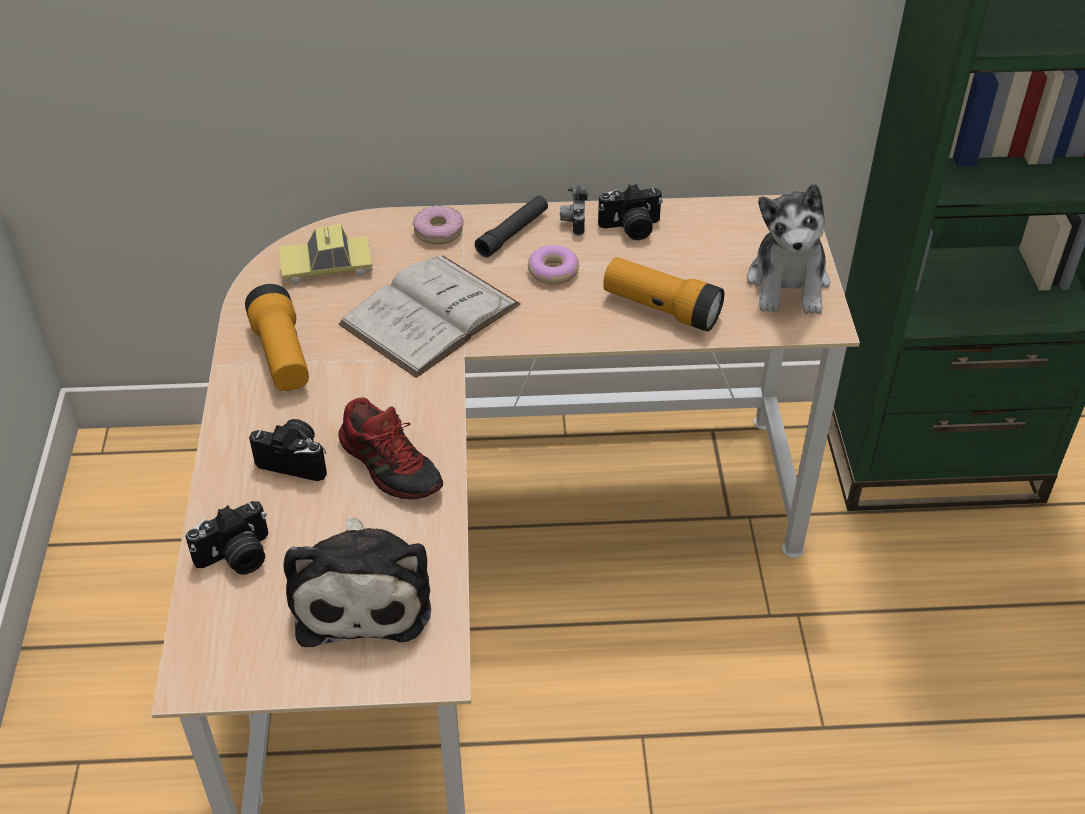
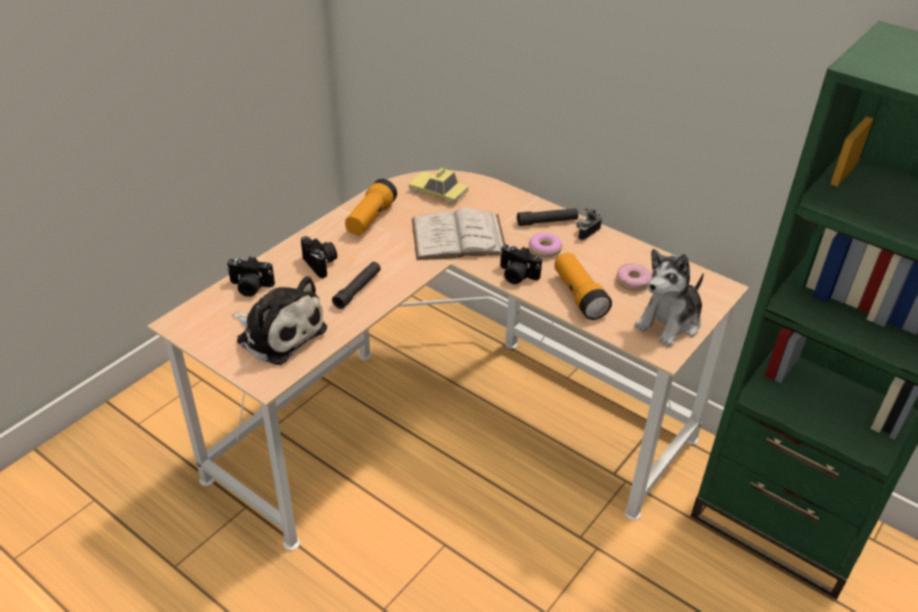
camera: 40 degrees right, 5 degrees down
(362, 593) = (278, 333): plush toy -> plush toy turned 90 degrees counterclockwise
(391, 465) = (358, 289): shoe -> black flashlight
(438, 231) = (511, 203): donut -> donut (633, 281)
(631, 228) = (614, 251): camera -> camera (516, 276)

